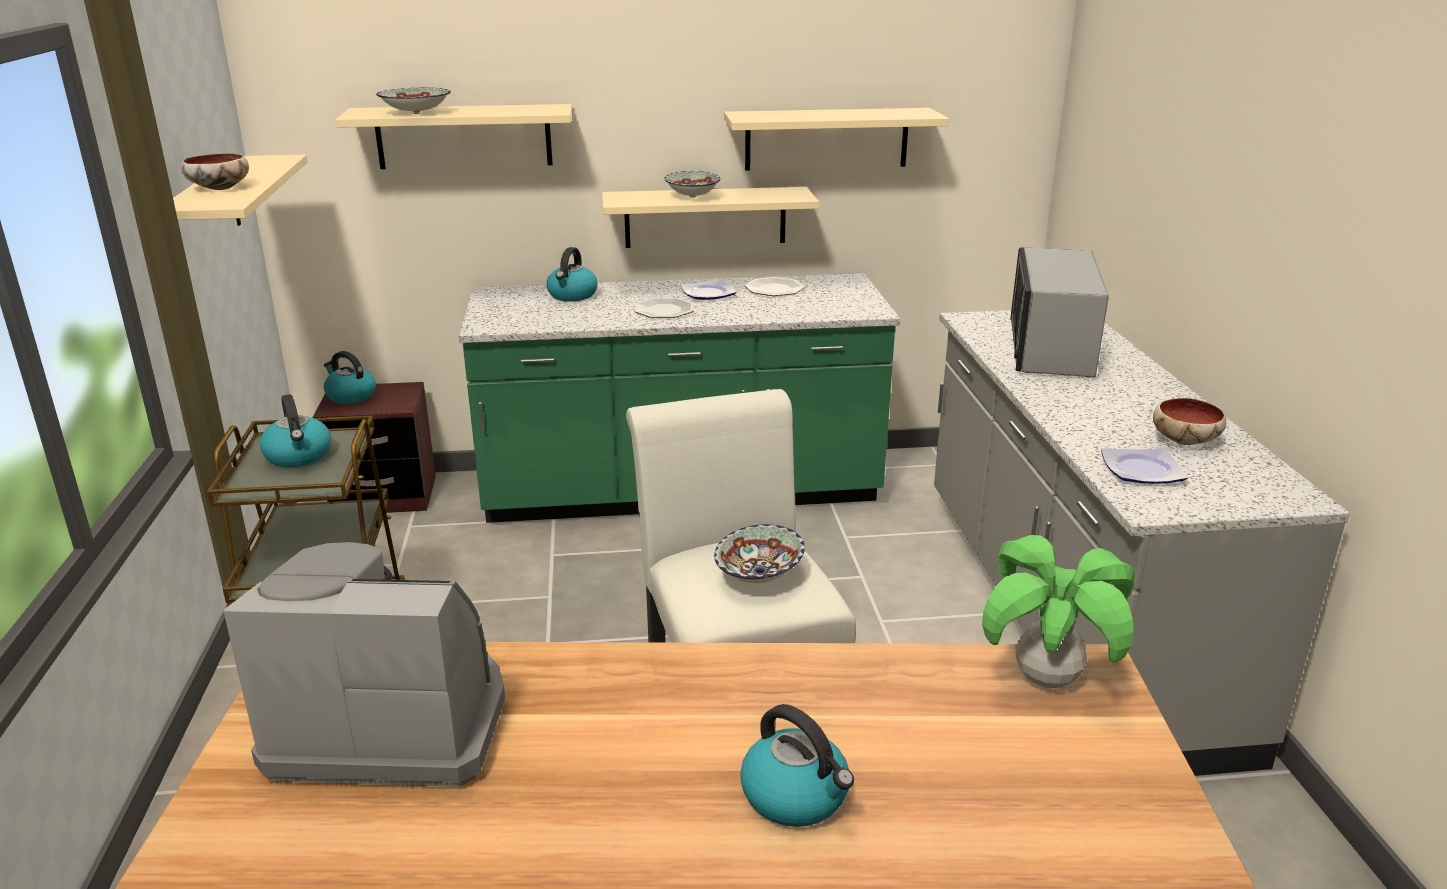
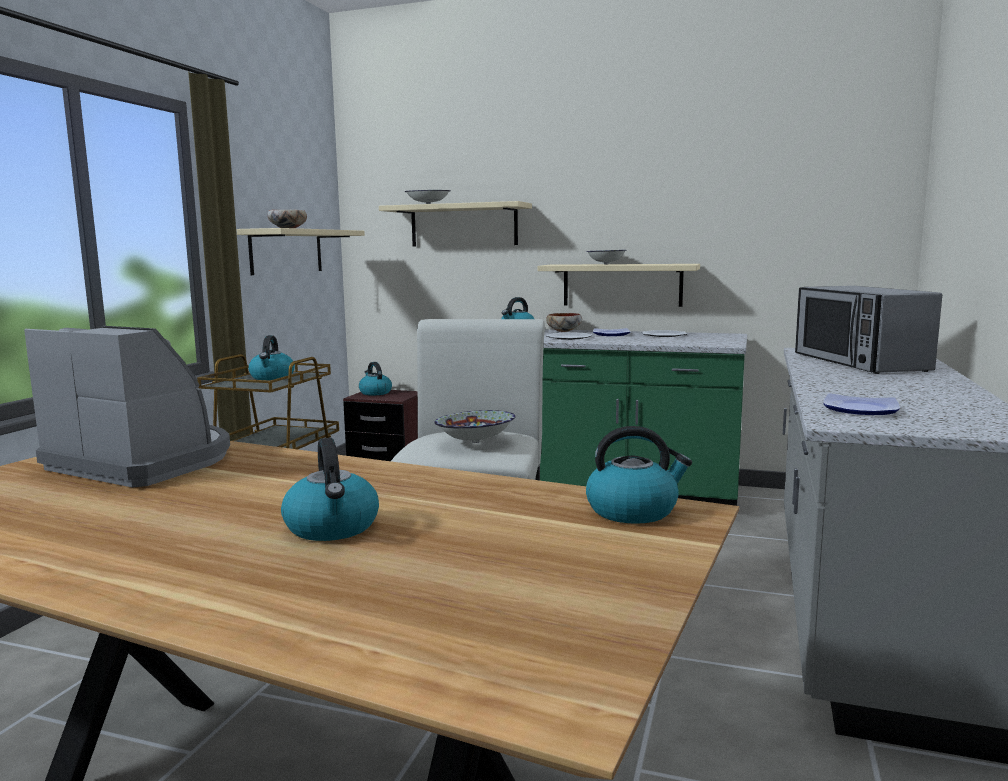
camera: 25 degrees right, 15 degrees down
(826, 139) = (716, 227): beige shelf -> none
(1046, 679) = (633, 510): potted plant -> kettle
(1049, 349) = (859, 363): microwave -> microwave turned 45 degrees counterclockwise
(1184, 439) = (930, 401): bowl -> bowl (564, 331)

